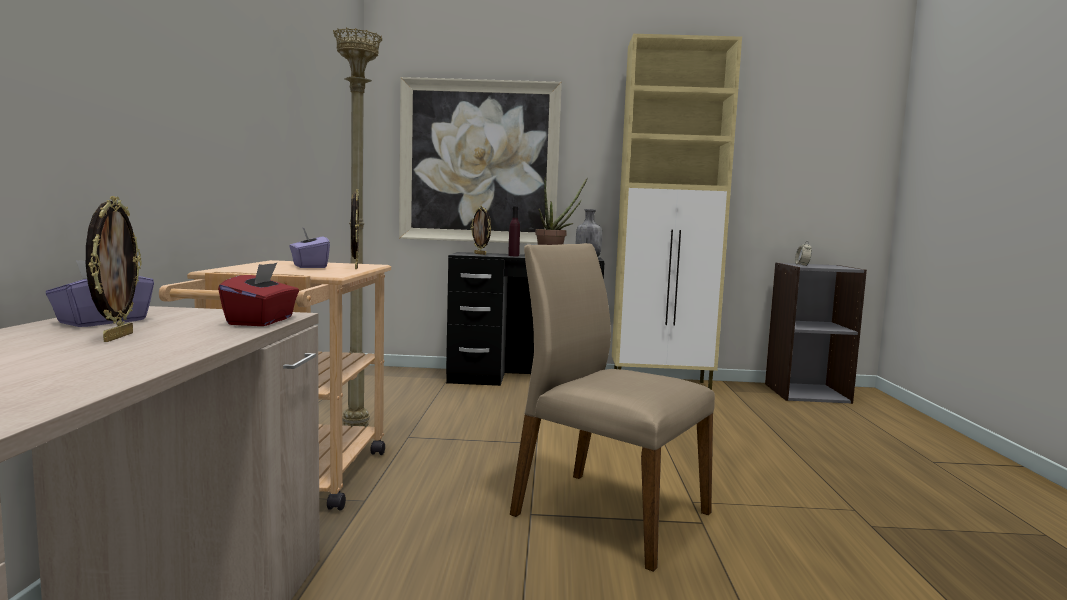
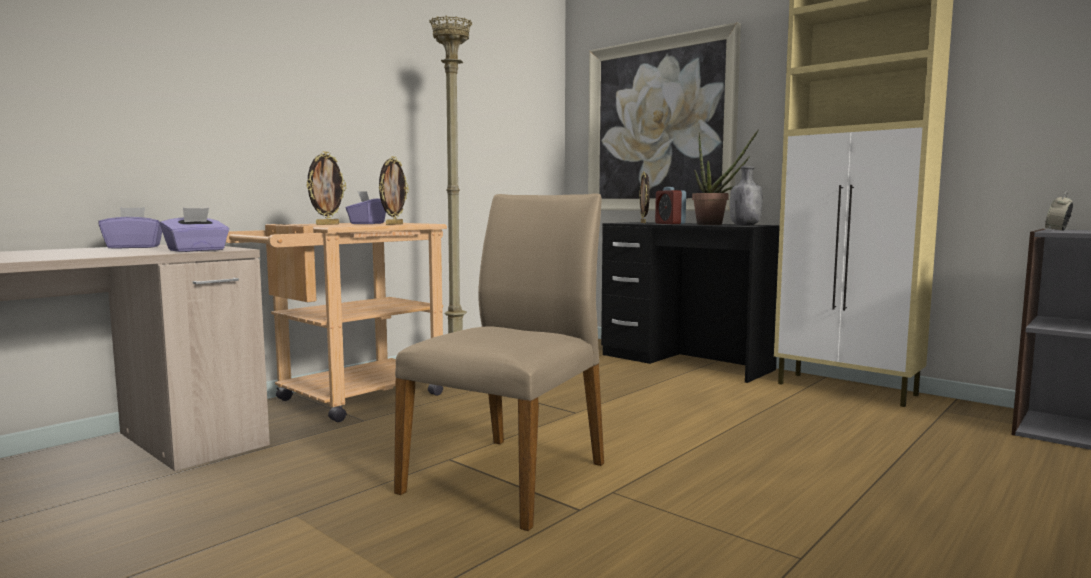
camera: 40 degrees right, 0 degrees up
(116, 337) = (94, 251): picture frame -> picture frame (327, 224)
(262, 321) = (197, 250): red tissue box -> purple tissue box
(513, 256) = (670, 223): purple bottle -> alarm clock
(608, 513) = (509, 477): beige chair -> beige chair turned 45 degrees clockwise

